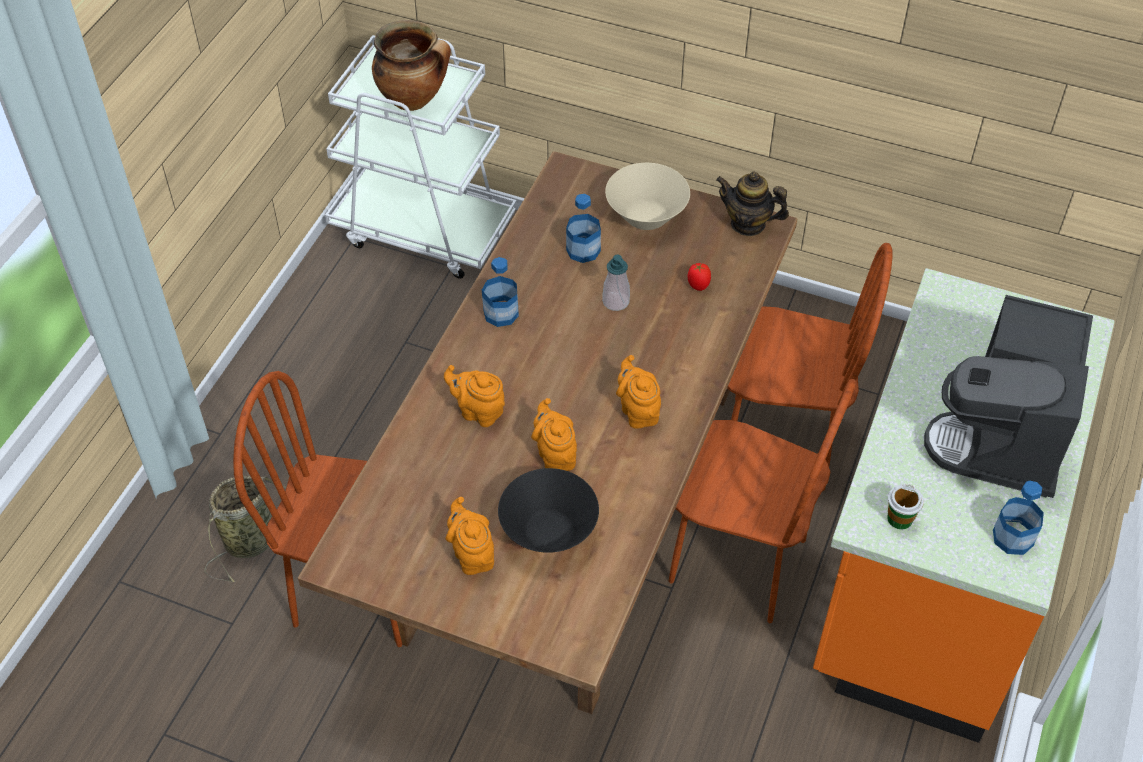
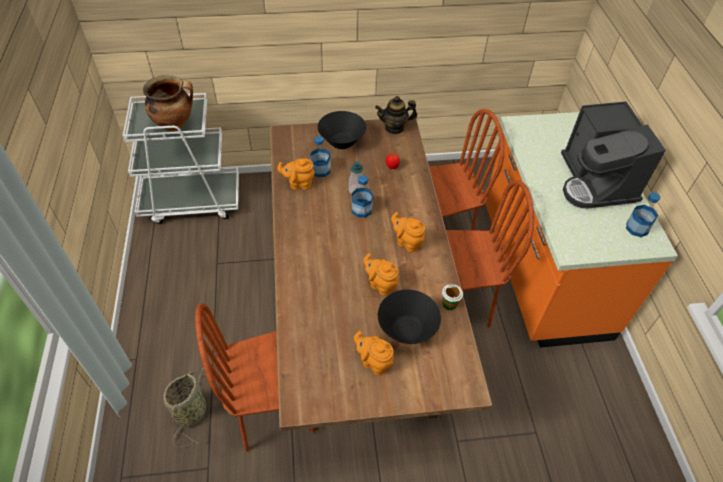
camera: 30 degrees left, 0 degrees up
(478, 411) = (322, 278): orange teapot -> orange teapot (299, 184)
(501, 313) = (299, 219): bottle -> bottle (361, 210)
(646, 217) = (342, 142): beige bowl -> black bowl
(899, 519) = (582, 241): cup -> cup (449, 304)

